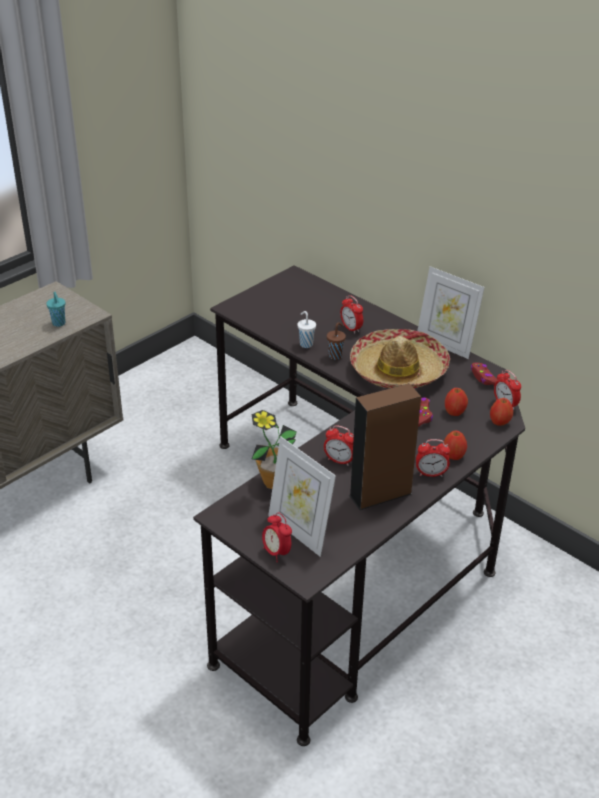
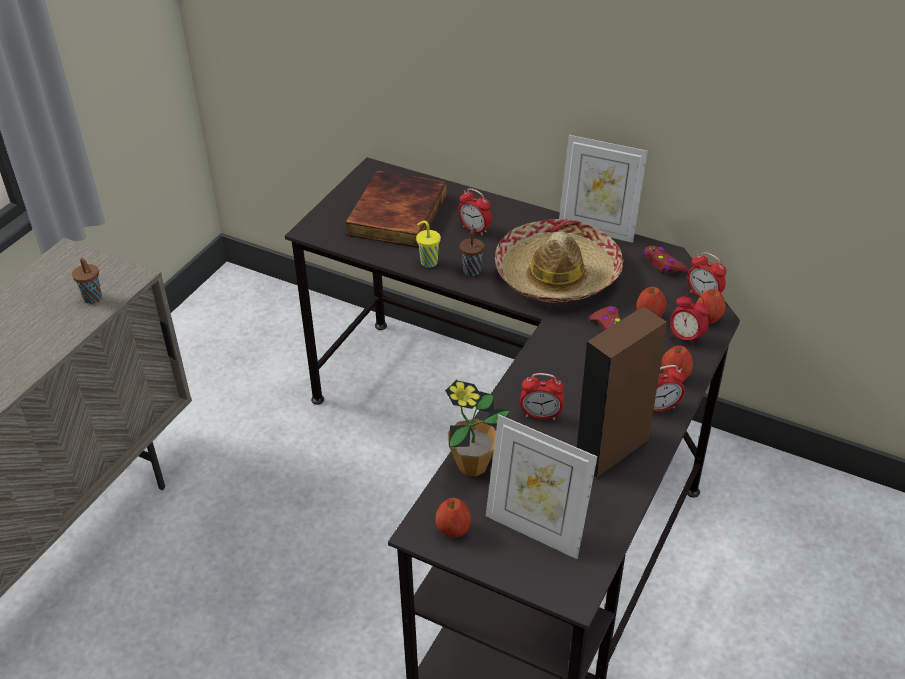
camera: 15 degrees left, 5 degrees up
(59, 323) = (93, 299): turquoise cup -> brown cup
(241, 520) = (453, 530): none -> apple
(276, 552) = (519, 567): alarm clock -> alarm clock (685, 338)
(297, 307) = (395, 213): none -> book
(305, 344) = (428, 262): white cup -> yellow cup

